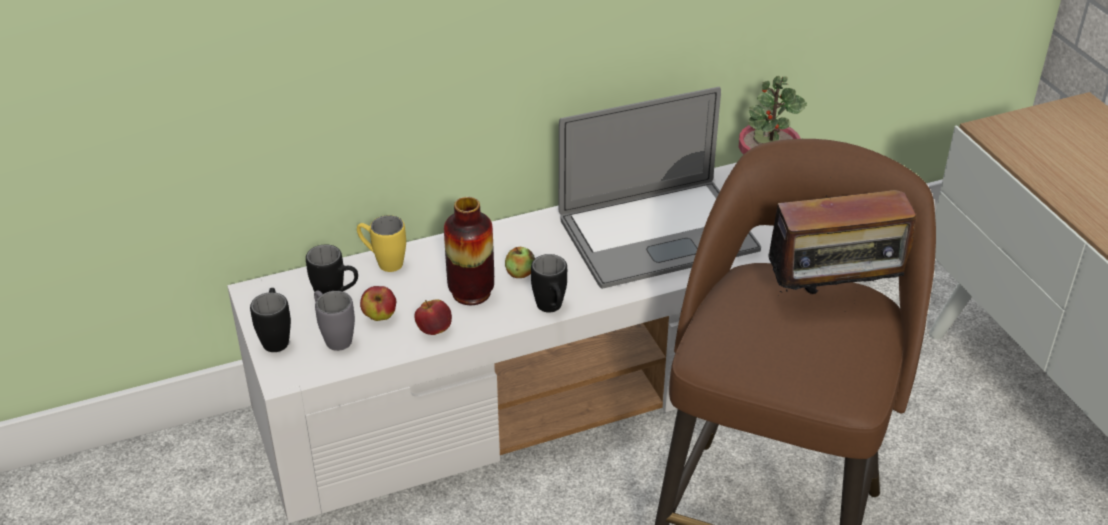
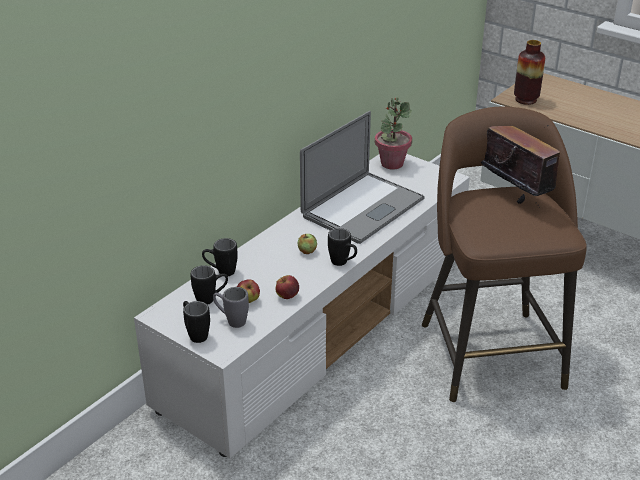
camera: 30 degrees left, 5 degrees down
(383, 262) = (221, 272): yellow mug -> black mug
(471, 292) = (289, 270): vase -> vase (526, 100)
(835, 297) = (515, 195): radio -> radio turned 90 degrees counterclockwise

